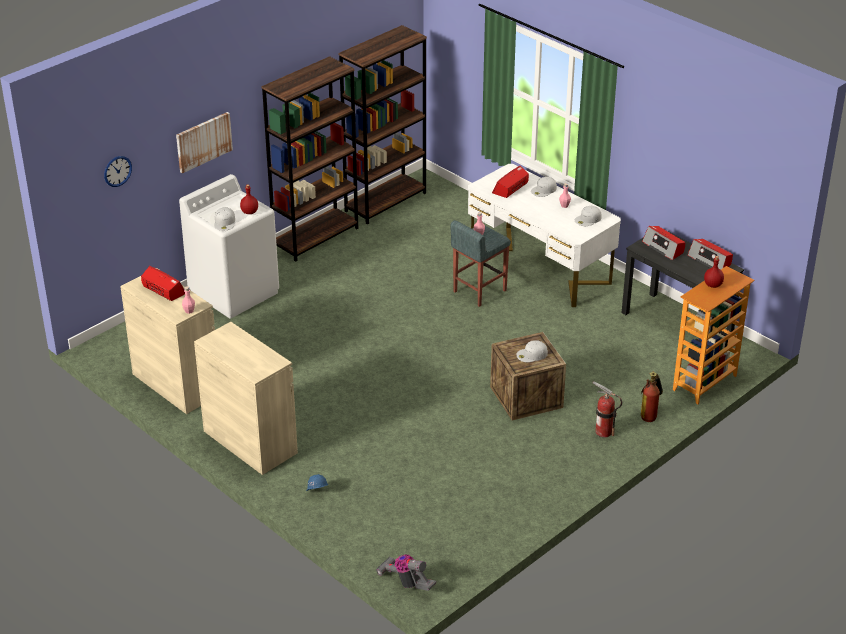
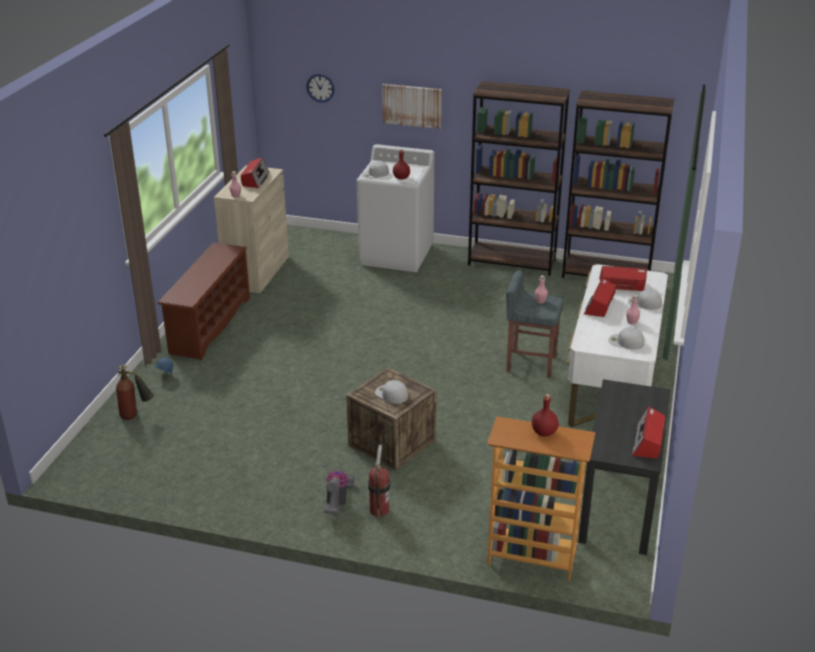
camera: 60 degrees right, 5 degrees down
(250, 442) = (209, 325): beige cabinet -> brown shoe rack
(406, 582) = (73, 460): vacuum cleaner -> vacuum cleaner (338, 501)
(650, 414) = (438, 534): fire extinguisher -> fire extinguisher (136, 415)
(663, 247) = (633, 403): radio -> radio (599, 305)

